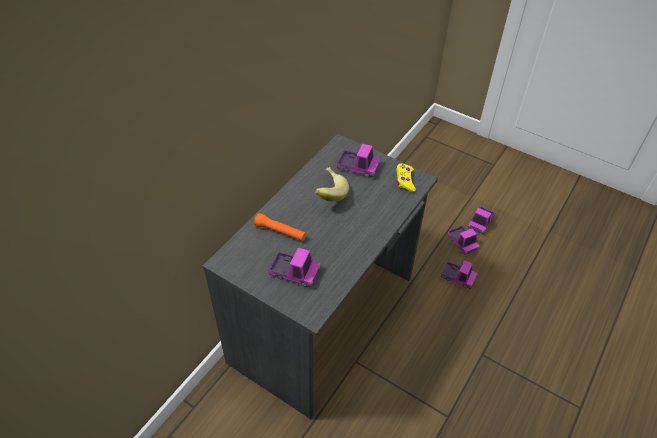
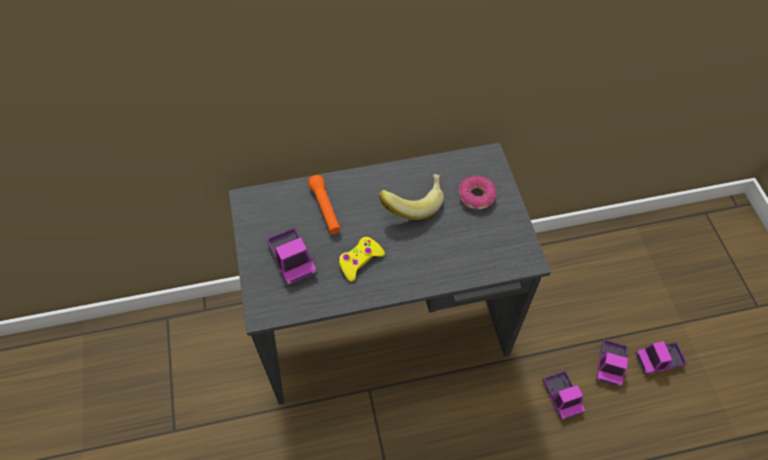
camera: 45 degrees right, 10 degrees up
(358, 167) = (476, 196): toy truck -> donut
(405, 180) = (509, 248): yellow game controller -> yellow game controller (359, 260)

